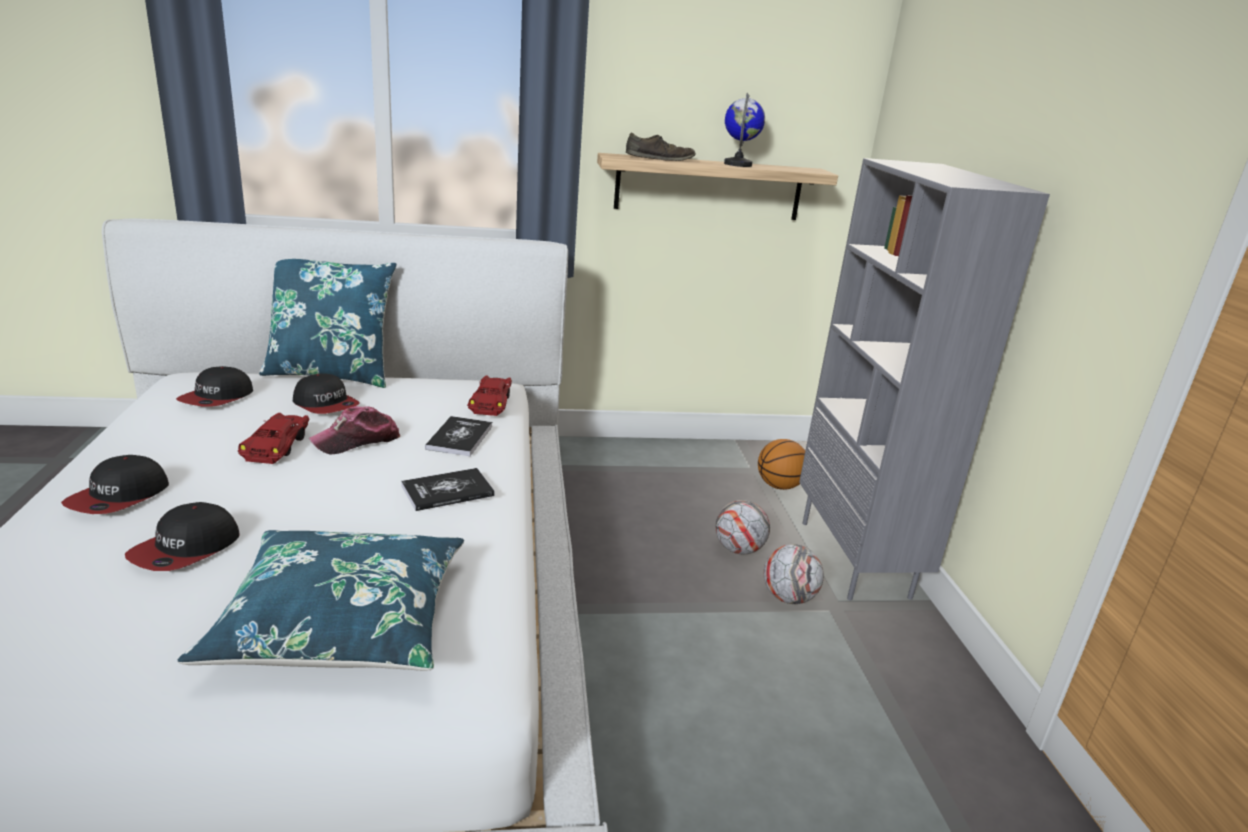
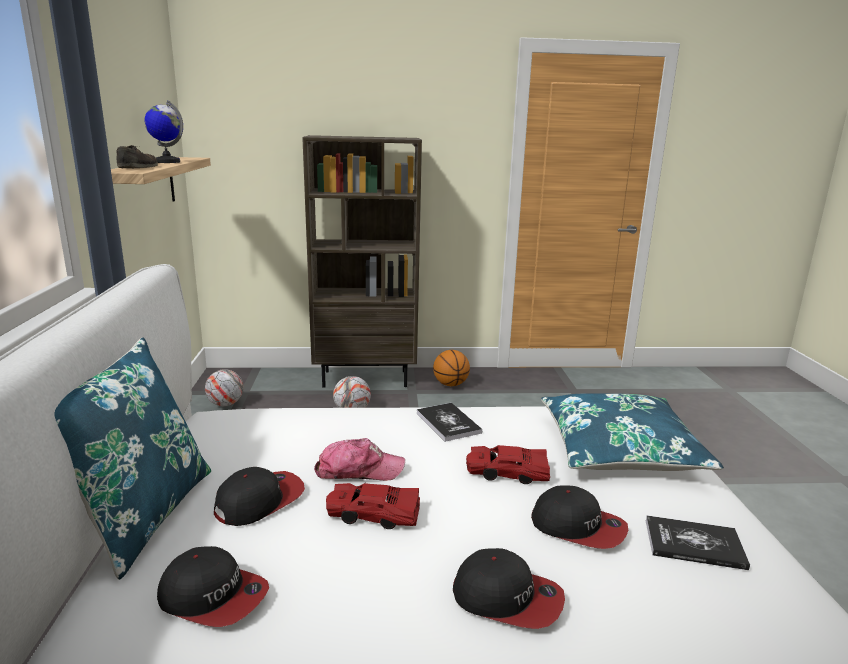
camera: 85 degrees left, 5 degrees down
(356, 440) = (358, 470): cap -> cap turned 60 degrees counterclockwise
(459, 437) = (351, 422): book -> book (694, 544)
(492, 402) = (271, 412): red toy car -> red toy car (507, 472)
(778, 486) = (271, 388): basketball -> basketball (450, 384)
(788, 597) = (405, 402): football -> football (225, 404)
(856, 559) = (366, 378): grey bookcase -> brown bookcase

